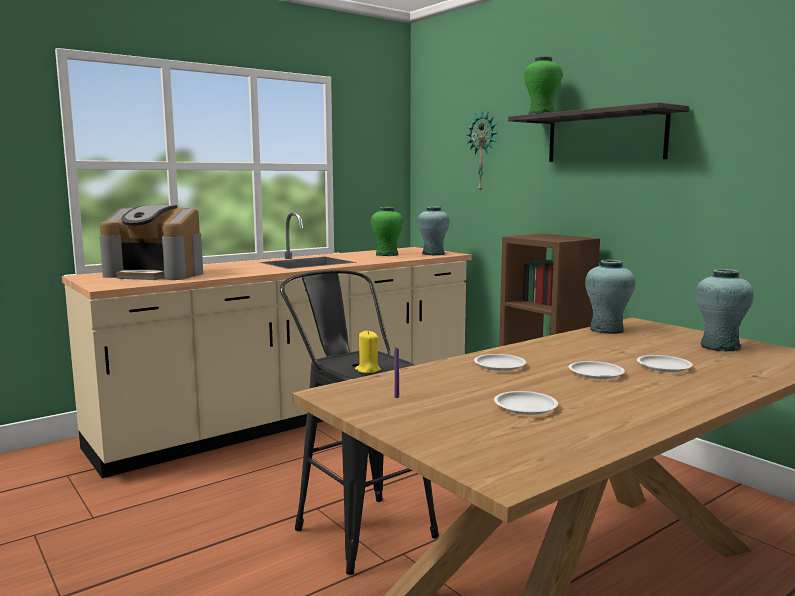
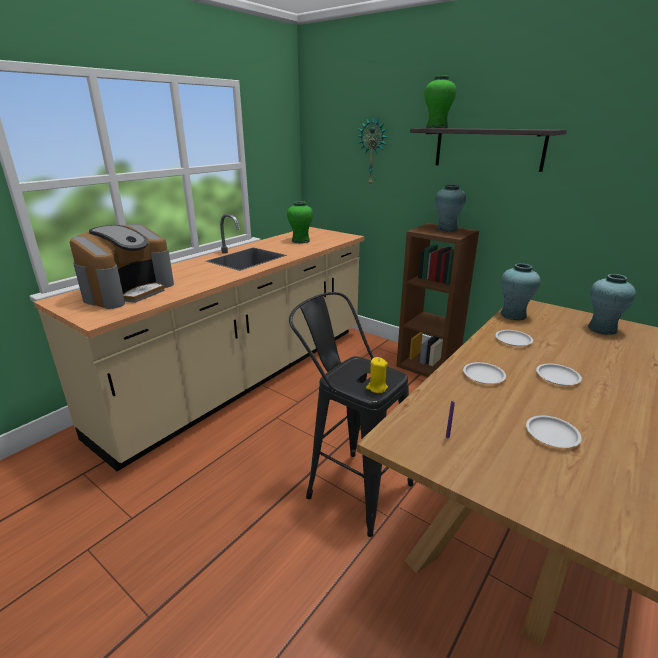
camera: 15 degrees left, 15 degrees up
(156, 274) = (129, 291): coffee machine -> coffee machine turned 60 degrees counterclockwise
(433, 254) = (335, 237): turquoise vase -> turquoise vase (447, 229)
(663, 366) = (591, 361): white plate -> white plate (513, 340)

